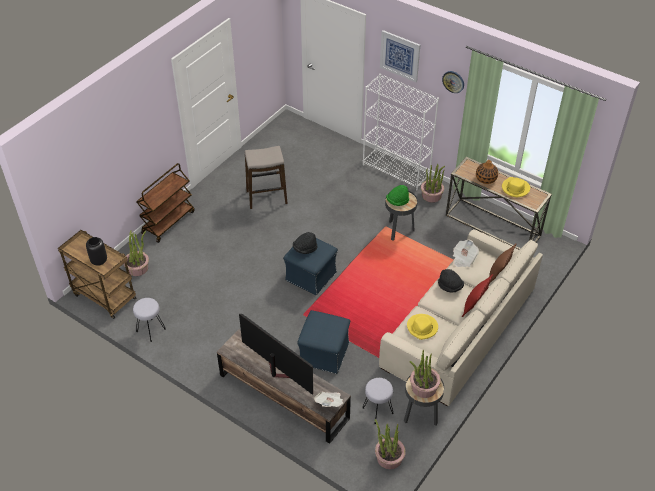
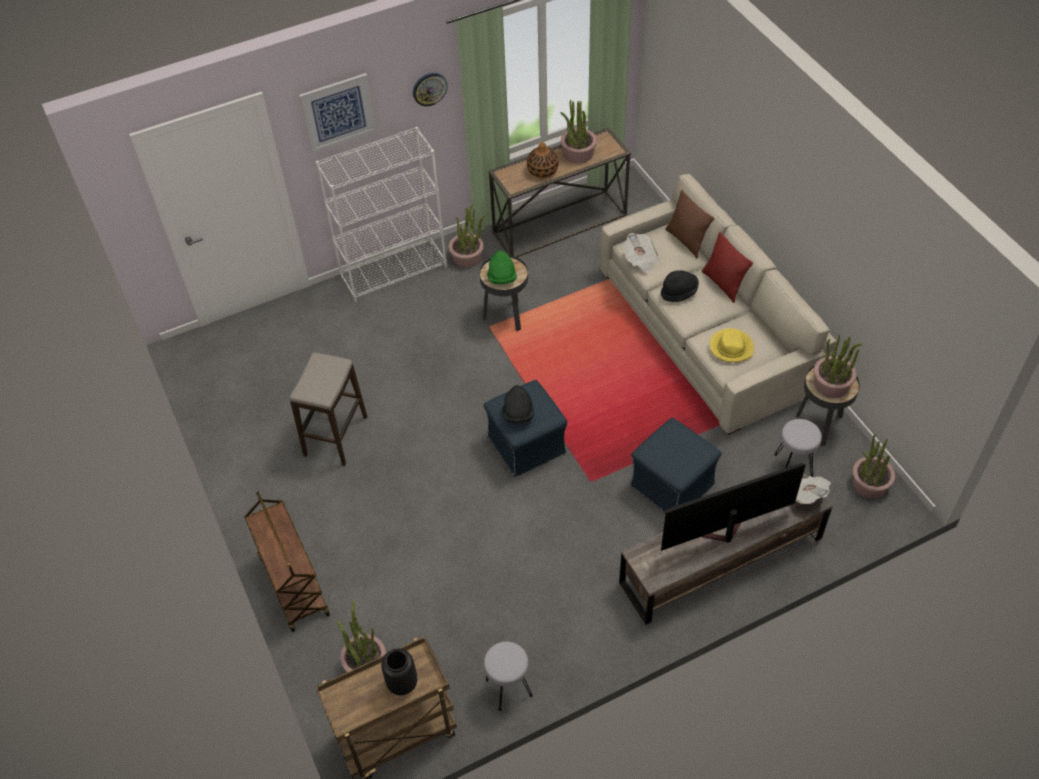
camera: 60 degrees left, 5 degrees up
(515, 188) = (578, 153): yellow hat -> potted plant

